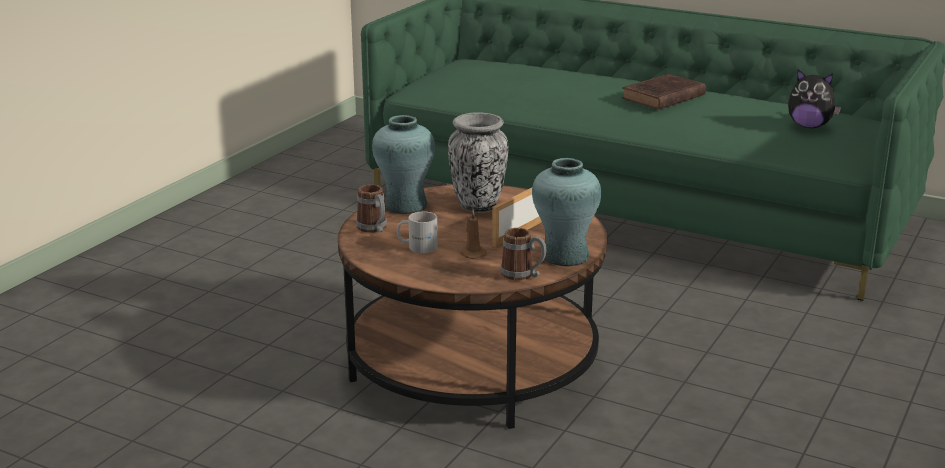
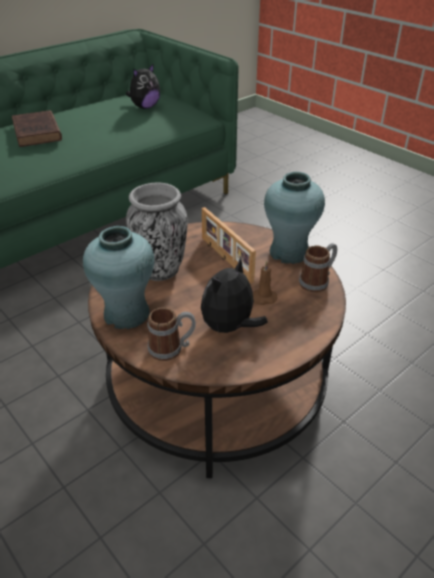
camera: 70 degrees left, 15 degrees up
(417, 246) = (230, 327): white mug -> plush toy

